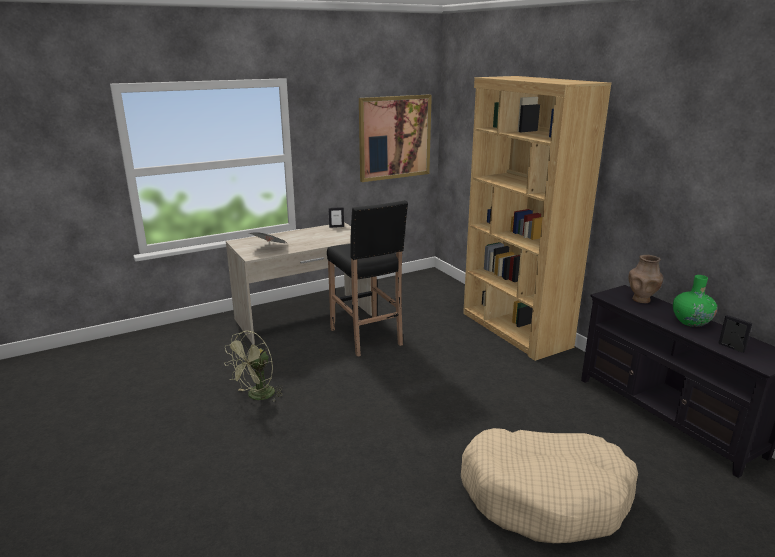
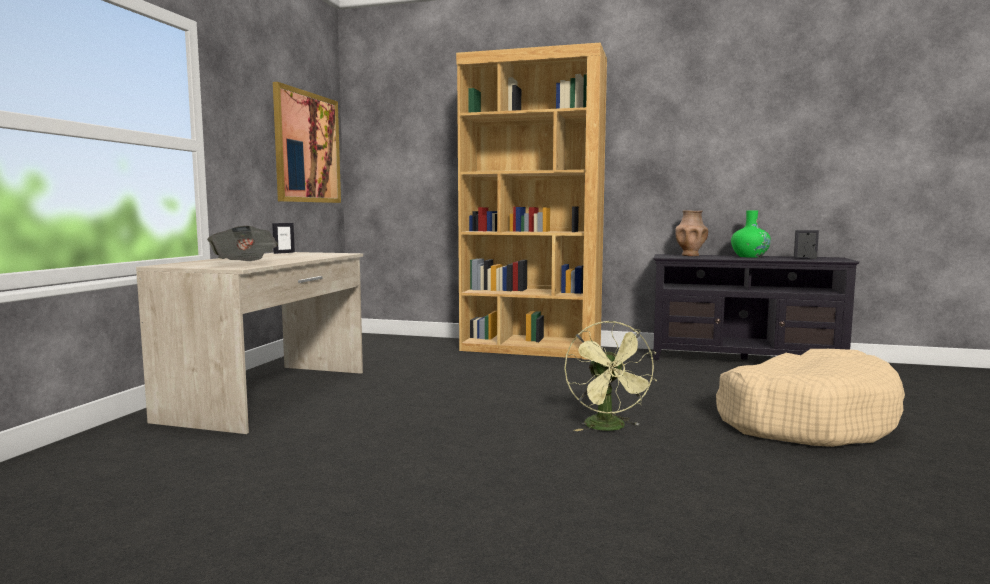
camera: 45 degrees left, 15 degrees down
(257, 396) = (379, 470): green fan -> green fan (609, 428)
(367, 338) = (400, 387): black stool -> none

